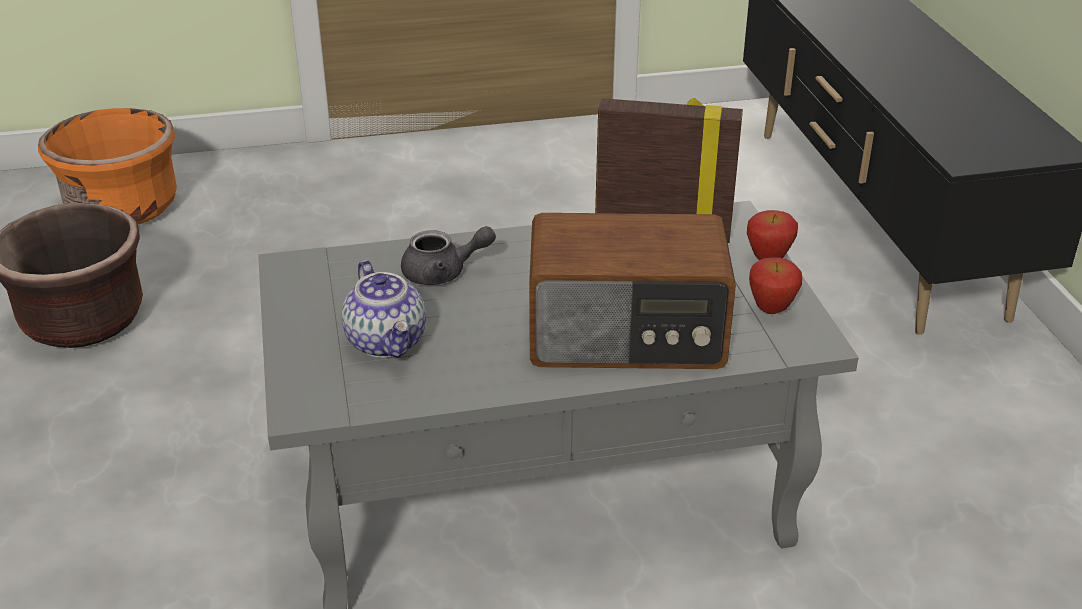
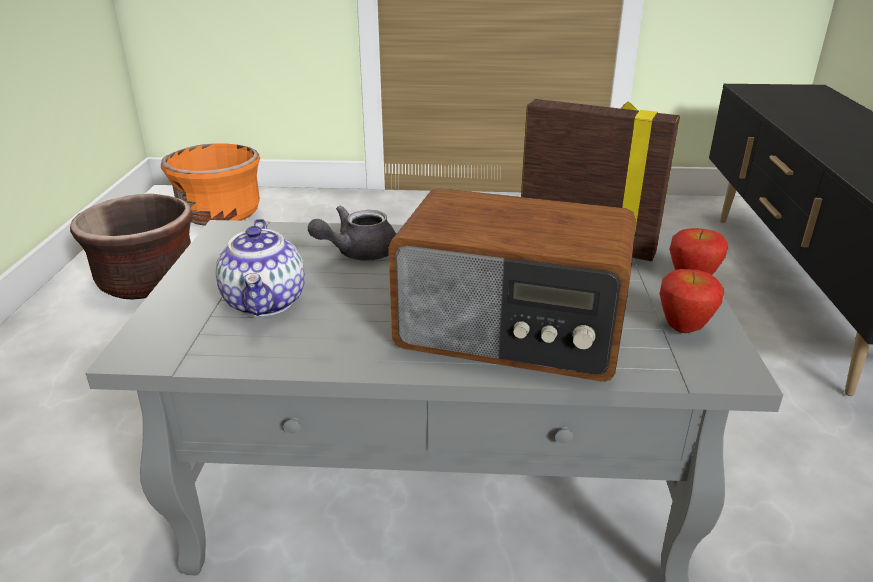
camera: 15 degrees right, 5 degrees down
(443, 273) = (358, 253): grey teapot -> grey teapot turned 135 degrees clockwise

